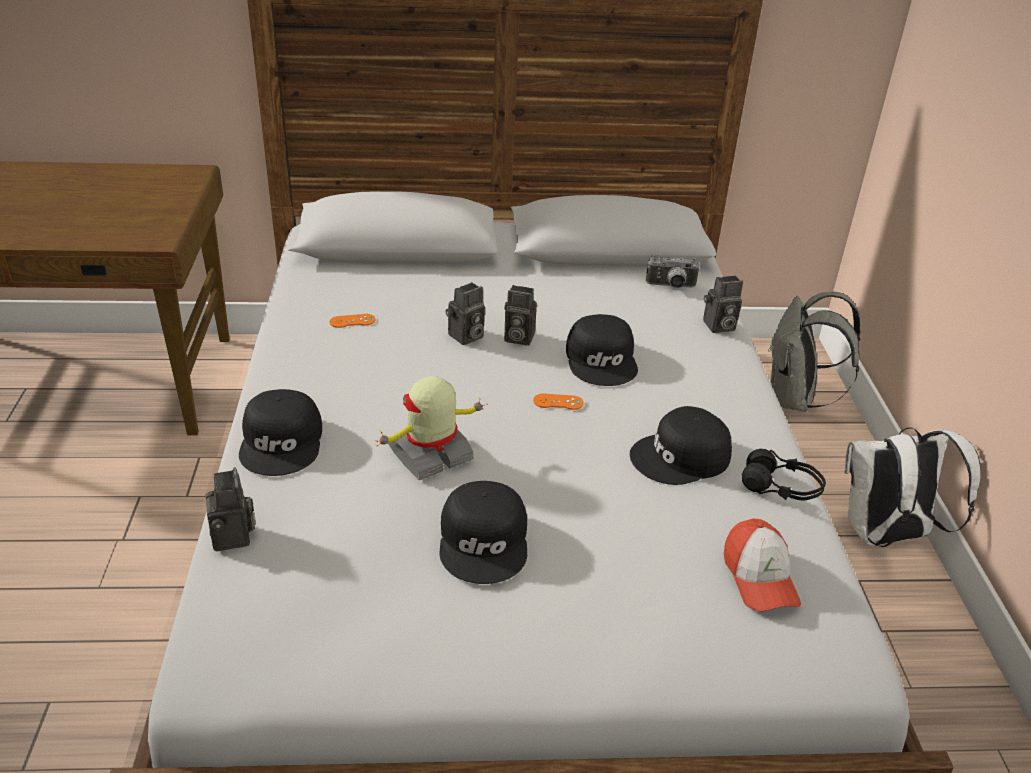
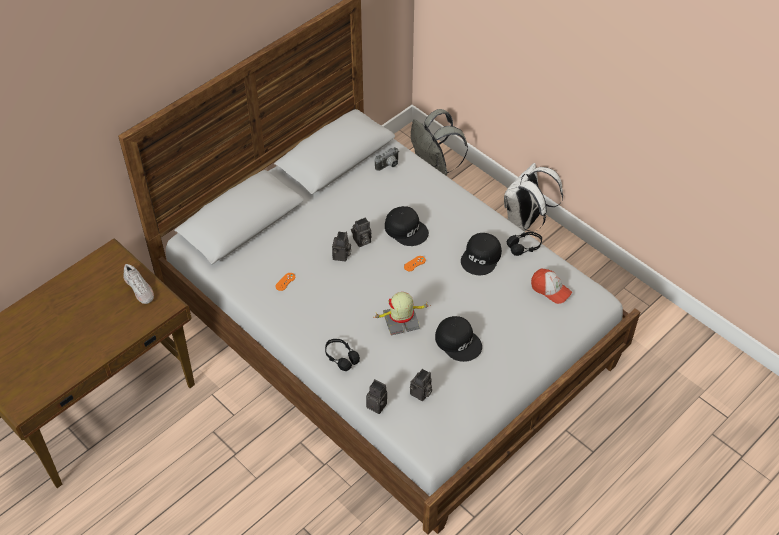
camera: 40 degrees left, 15 degrees up
(157, 212) = (140, 289): none -> white shoe
(283, 442) = (341, 357): black cap -> black headphones
(431, 455) = (401, 322): toy robot -> toy robot turned 60 degrees clockwise
(718, 326) = (430, 178): camera -> camera (421, 394)

